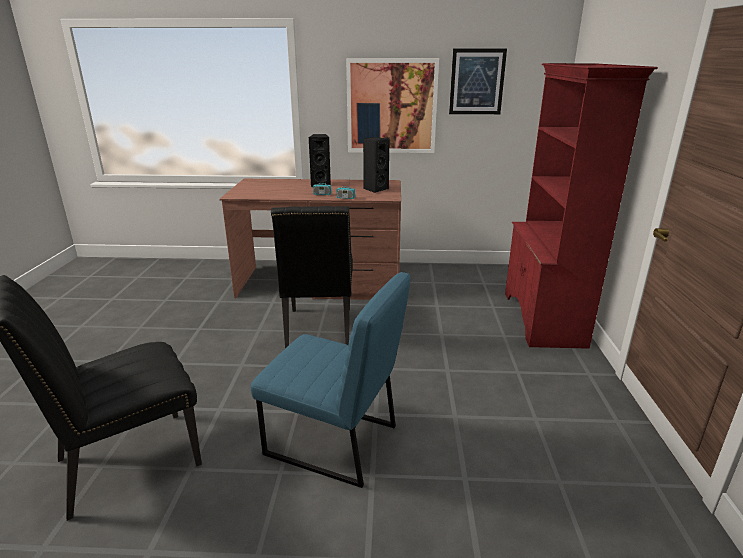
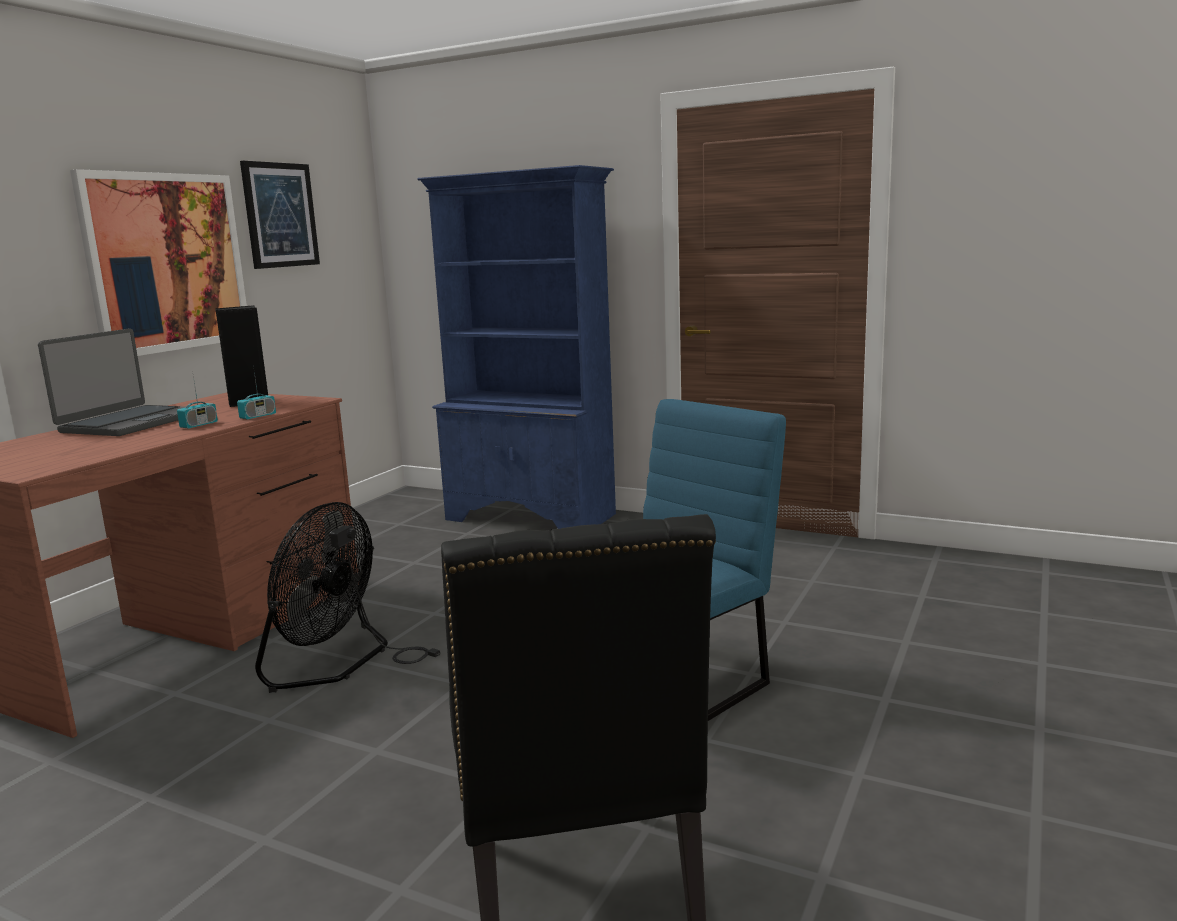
camera: 65 degrees left, 10 degrees down
(319, 328) = (350, 659): black chair -> black fan
(321, 184) = (131, 423): black speaker -> laptop
(544, 318) = (531, 516): red bookcase -> blue bookcase

